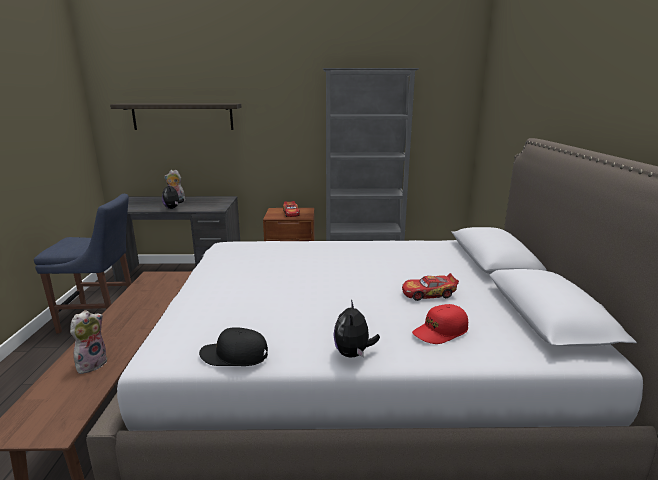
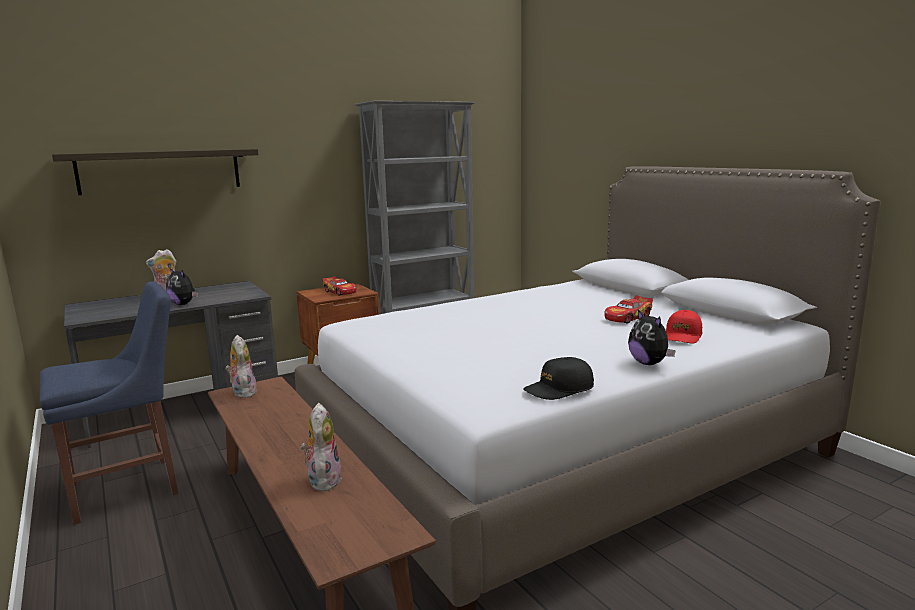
camera: 30 degrees left, 5 degrees down
(156, 278) = (243, 392): none -> plush toy

